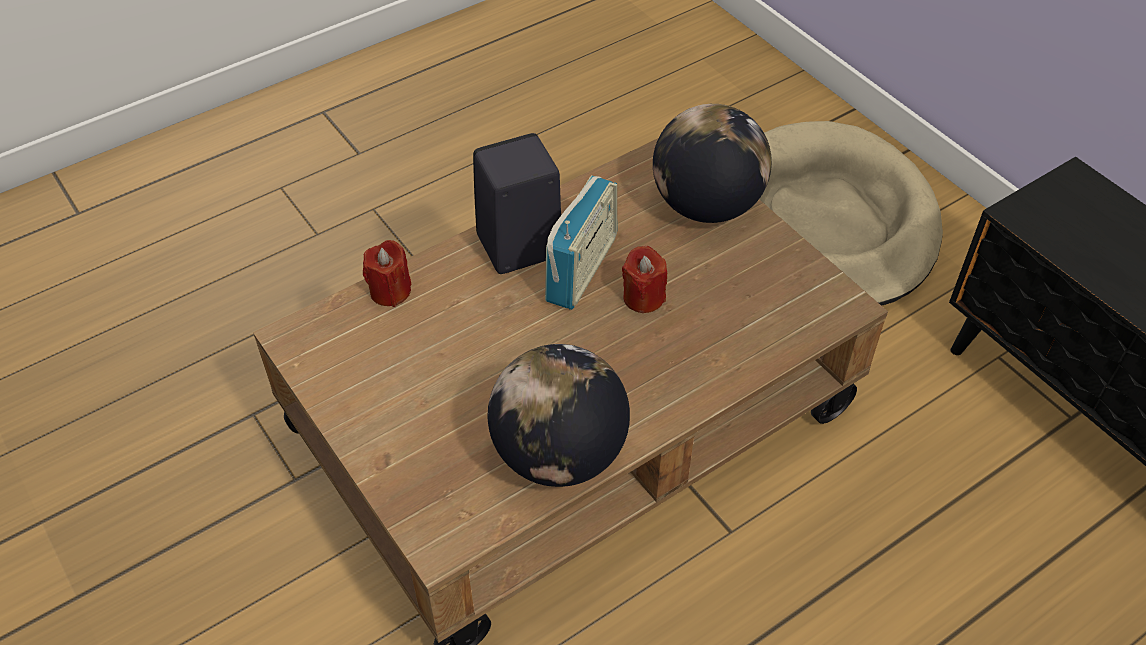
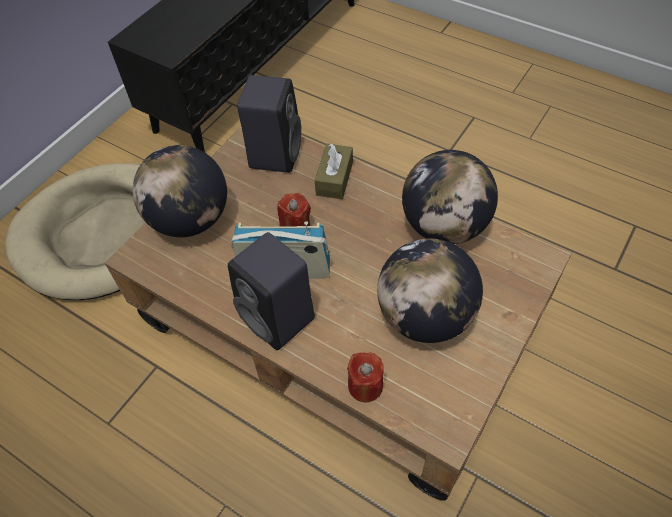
camera: 110 degrees left, 5 degrees up
(437, 375) = (424, 316): none -> globe
(710, 363) = (334, 178): none -> brown tissue box
(792, 314) = (275, 153): none -> black speaker

